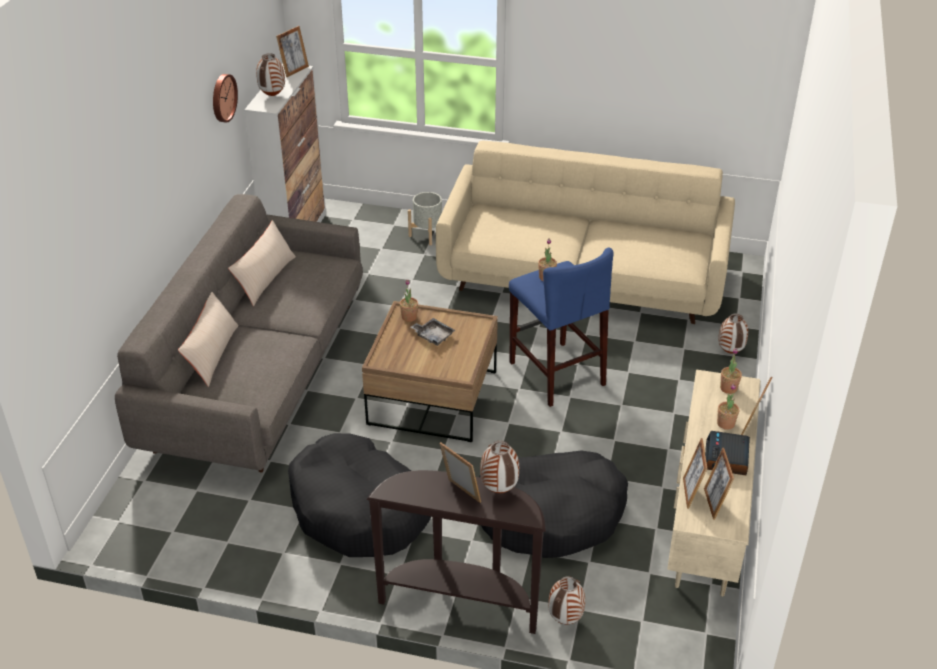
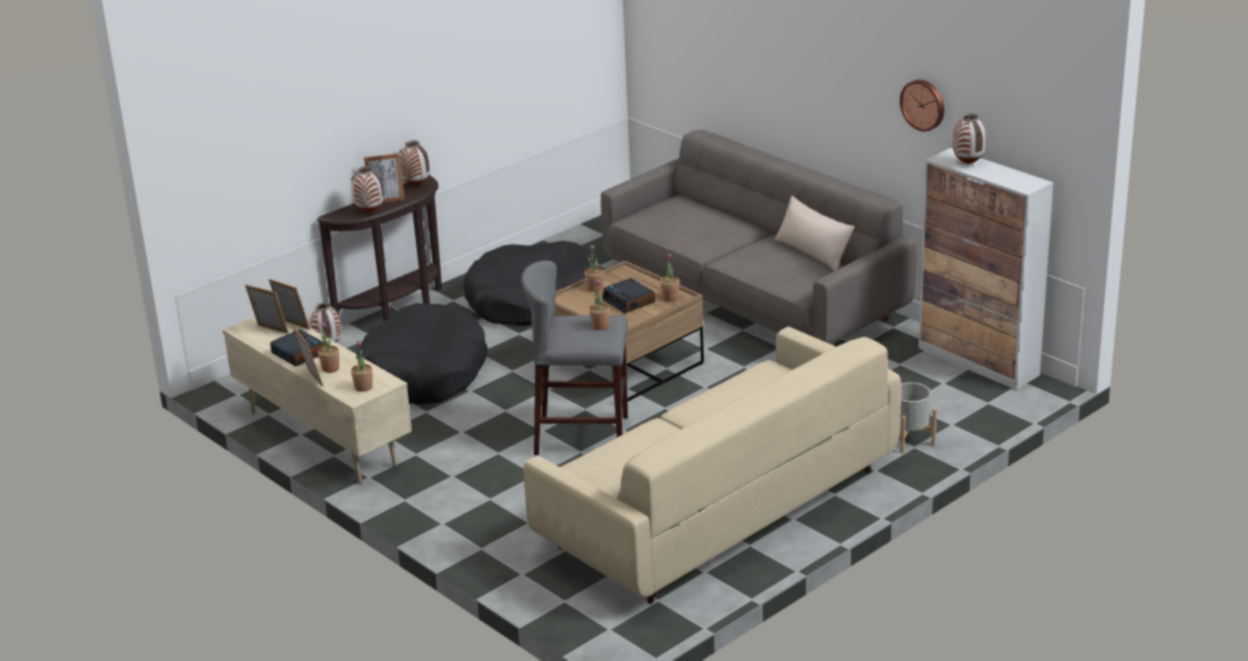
camera: 125 degrees right, 10 degrees down
(212, 354) = (723, 214): beige pillow -> none
(294, 70) = (1023, 183): picture frame -> none
(426, 364) = (595, 288): none -> potted plant
(433, 336) = (629, 301): grey tray -> alarm clock
(556, 373) = (582, 435): blue stool -> grey stool
(730, 352) = (488, 549): vase -> vase (415, 186)

